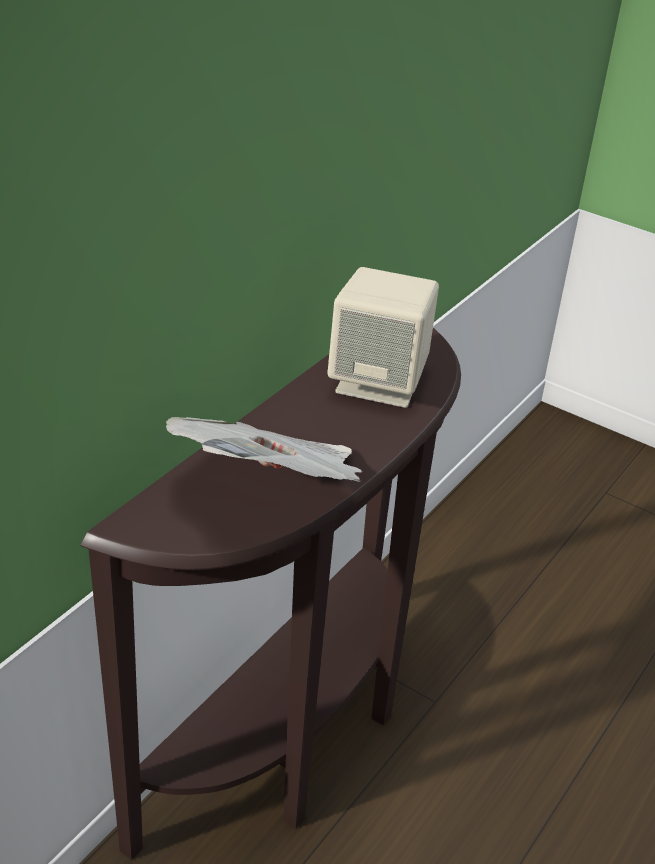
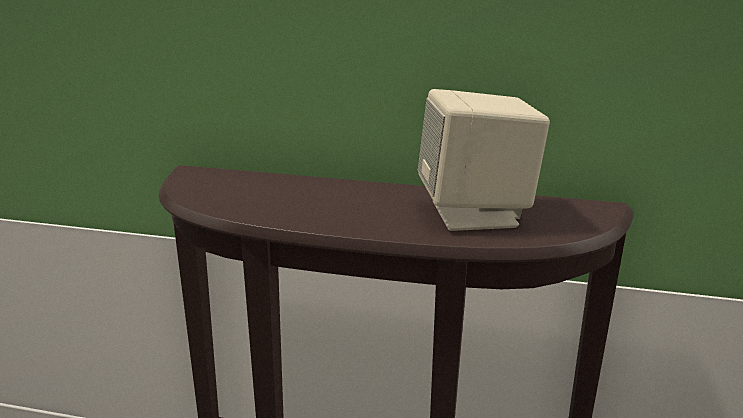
camera: 70 degrees right, 15 degrees down
(273, 489) = (266, 202): newspaper -> none

